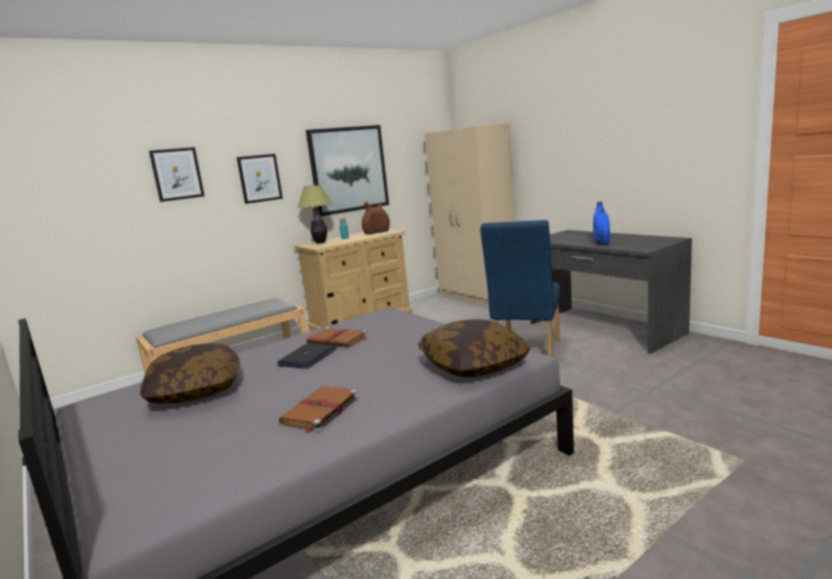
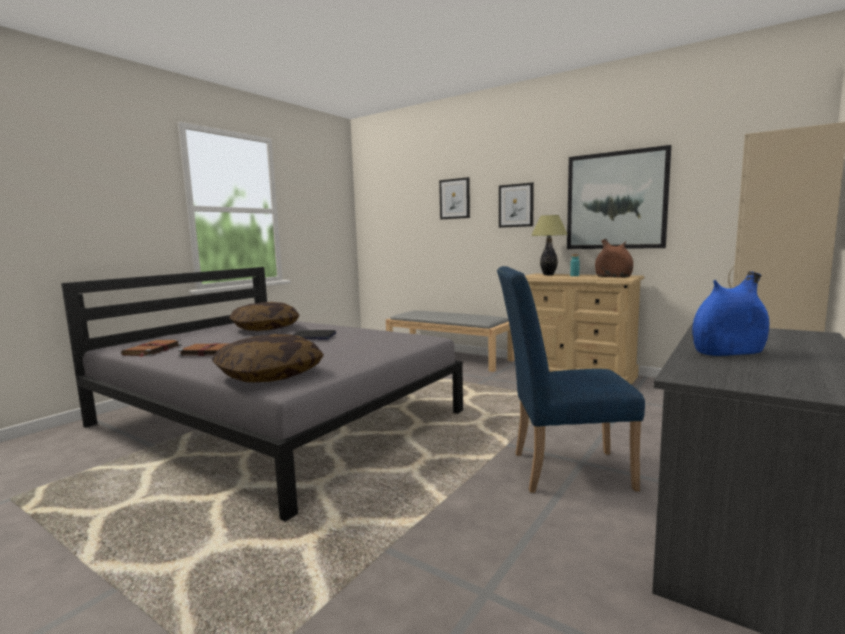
camera: 70 degrees right, 5 degrees down
(338, 340) = (351, 337): brown book -> brown book (152, 350)

